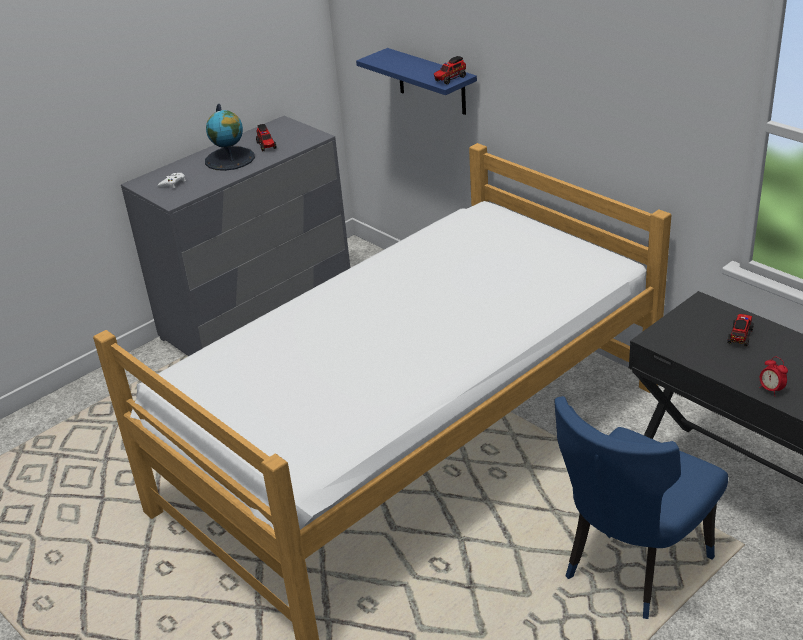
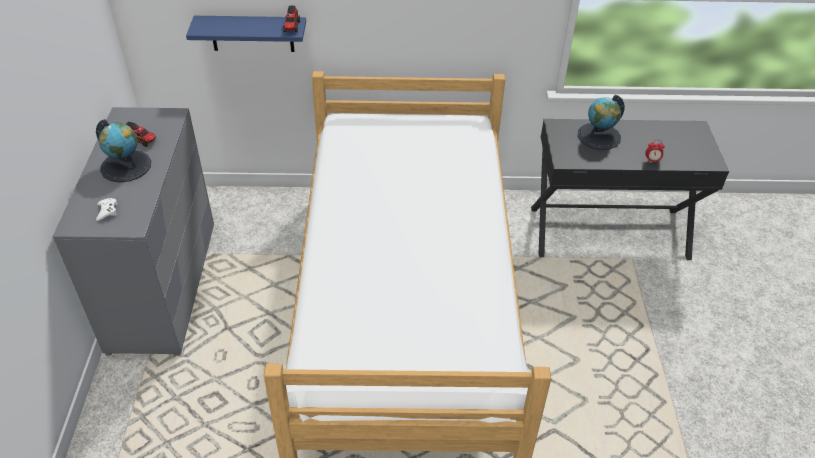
camera: 50 degrees left, 10 degrees up
(630, 567) = (601, 308): blue chair -> none
(740, 336) = (599, 136): toy truck -> globe

